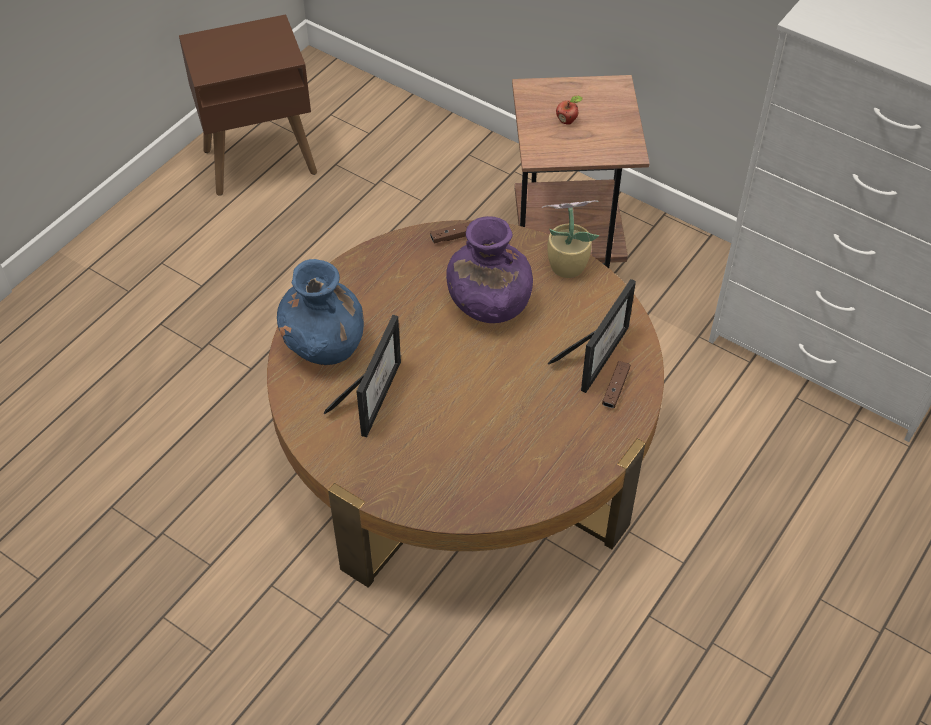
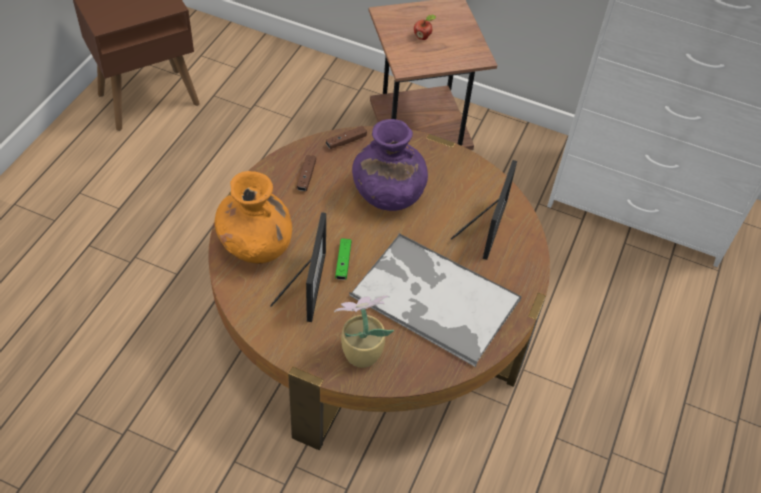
camera: 15 degrees left, 0 degrees up
(324, 345) = (256, 246): blue vase -> orange vase
(418, 375) = (343, 262): none -> green game controller
(511, 429) = (433, 298): none -> tray
(565, 266) = (443, 156): potted plant -> potted plant (360, 354)
(615, 389) = (510, 253): brown game controller -> brown game controller (306, 177)

